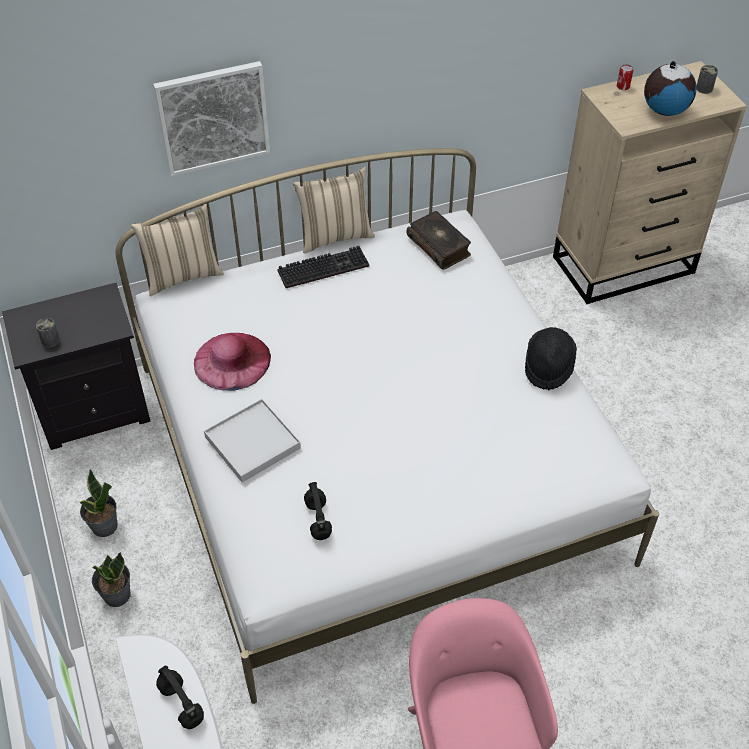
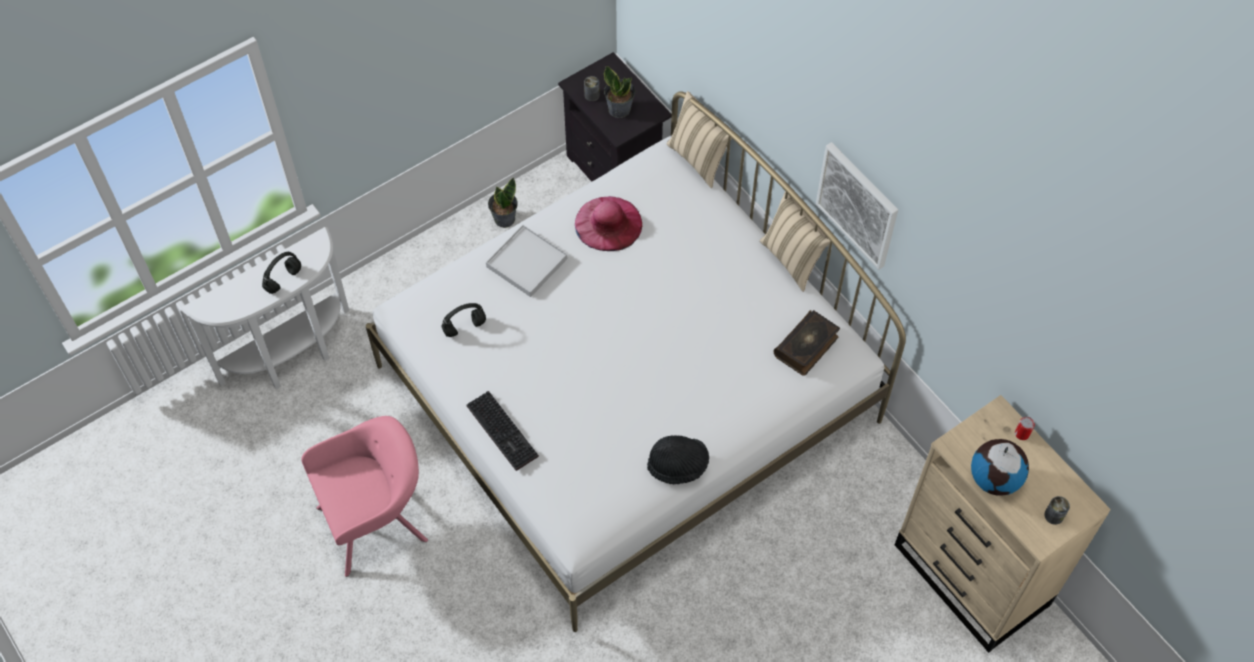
camera: 75 degrees right, 10 degrees up
(116, 594) = (446, 248): potted plant -> potted plant (619, 108)
(213, 117) = (753, 88): picture -> picture (858, 205)
(324, 267) = (743, 260): keyboard -> keyboard (504, 431)

